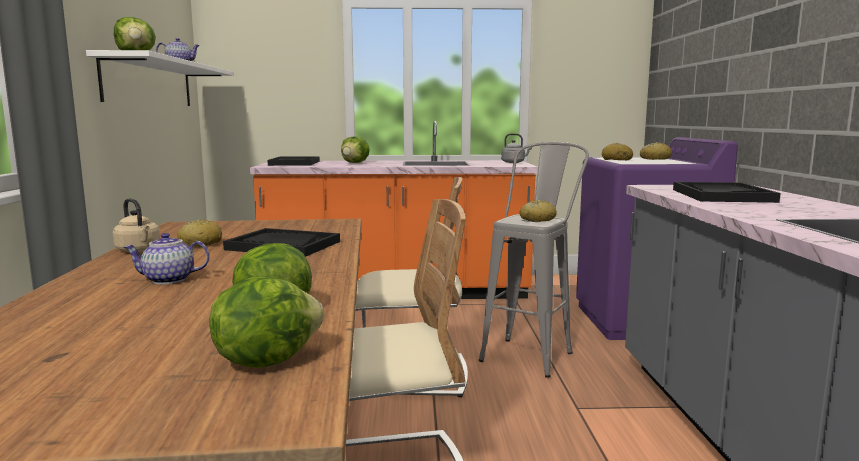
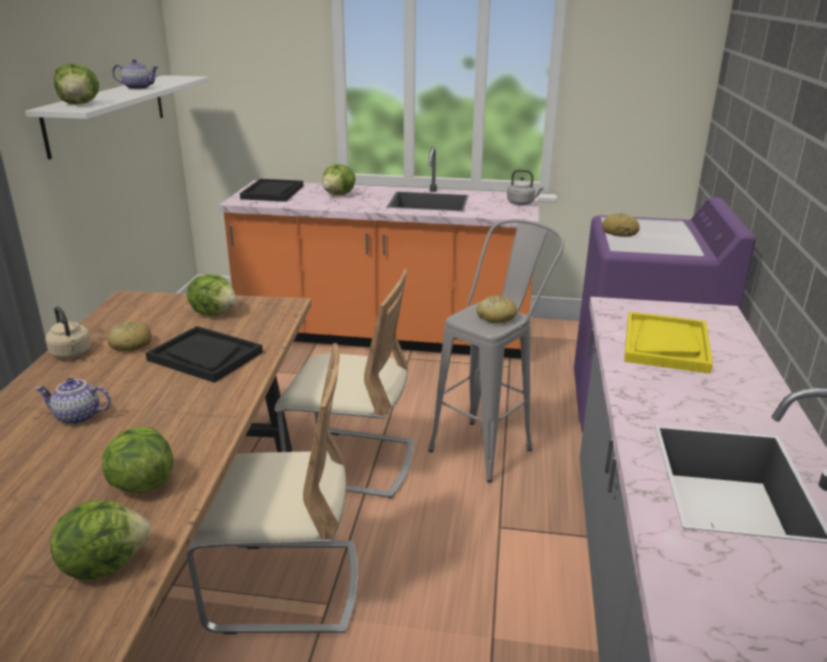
camera: 10 degrees right, 15 degrees up
(274, 227) = (214, 312): none -> lettuce
(655, 159) = (671, 230): bread -> none
(721, 195) = (665, 344): black tray -> yellow tray

